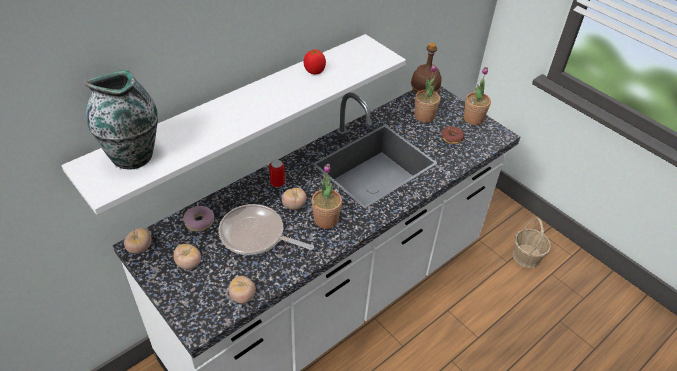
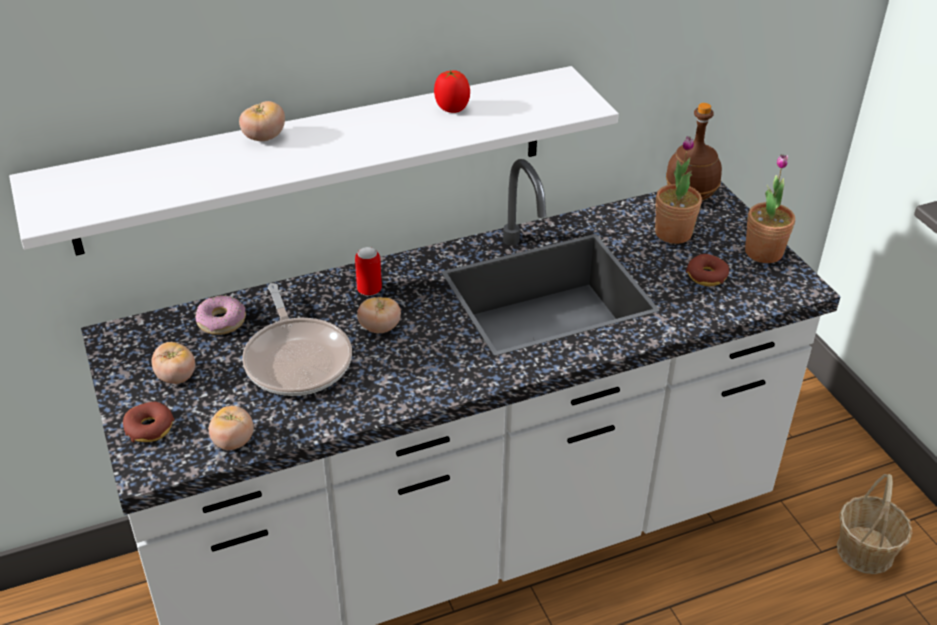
camera: 20 degrees right, 5 degrees down
(134, 156) = (113, 181): vase -> none
(140, 248) = (117, 340): tomato -> tomato (264, 137)
(188, 300) = (149, 428): none -> donut
(256, 235) = (297, 359): frying pan -> frying pan turned 150 degrees counterclockwise
(326, 219) = (421, 359): potted plant -> none

